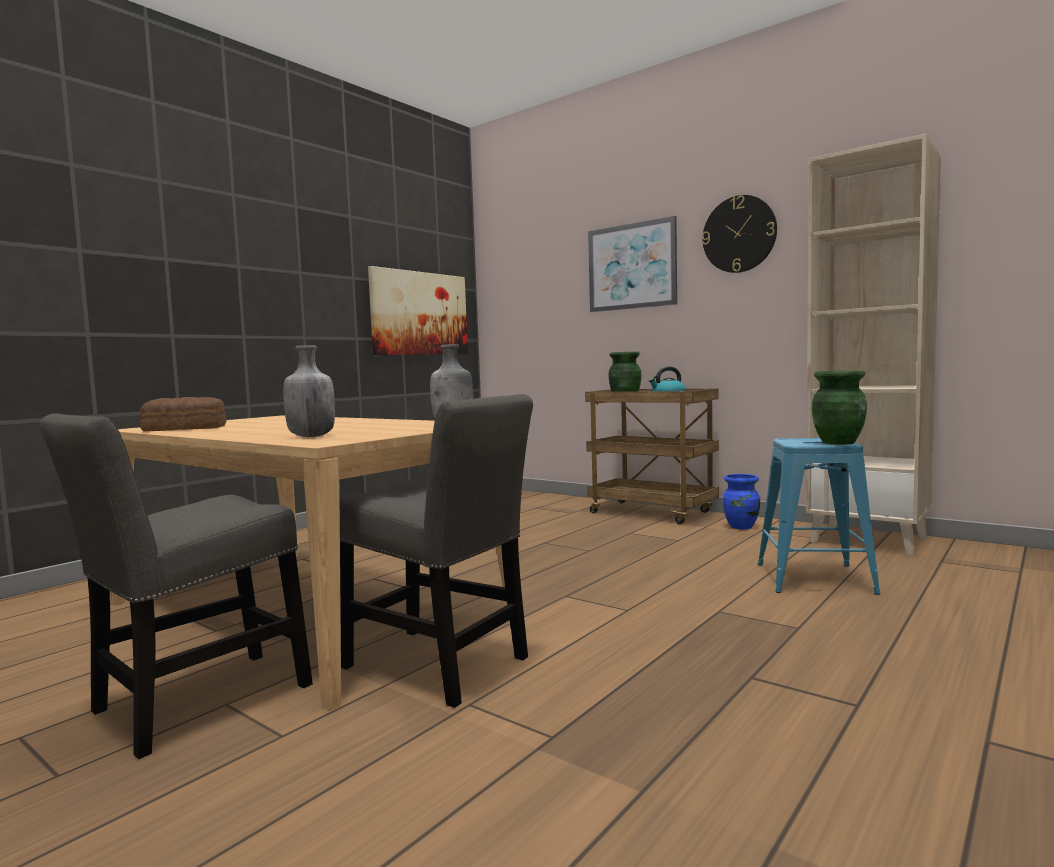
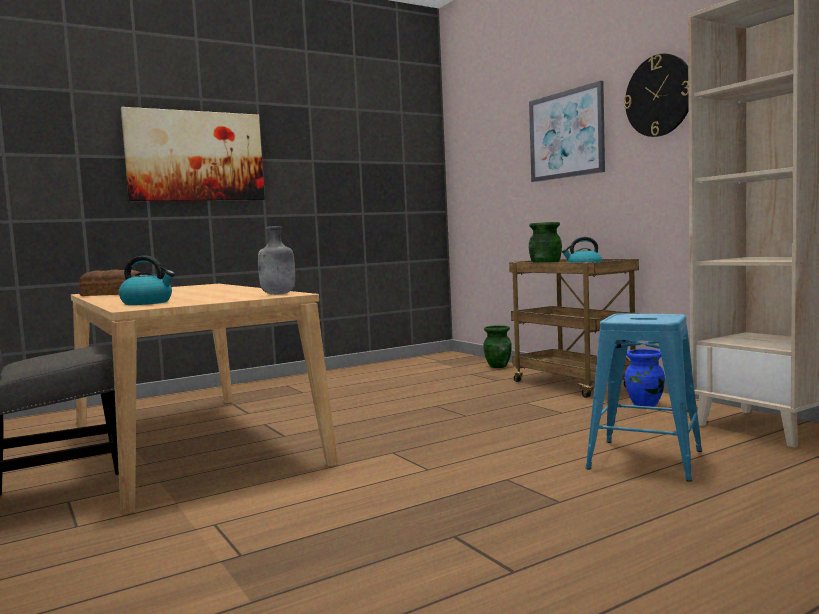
camera: 20 degrees right, 0 degrees up
(311, 436) = (147, 303): grey bottle -> kettle
(420, 313) = (381, 189): picture -> picture (195, 156)
(441, 666) = (230, 494): grey chair -> none
(838, 443) = (658, 319): green vase -> green vase (498, 366)

